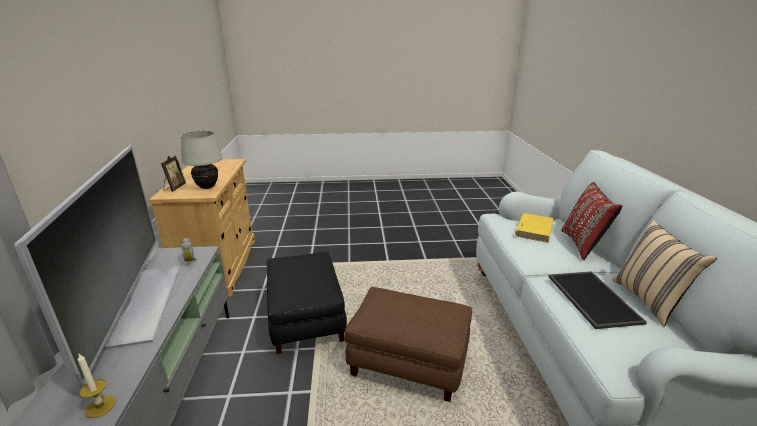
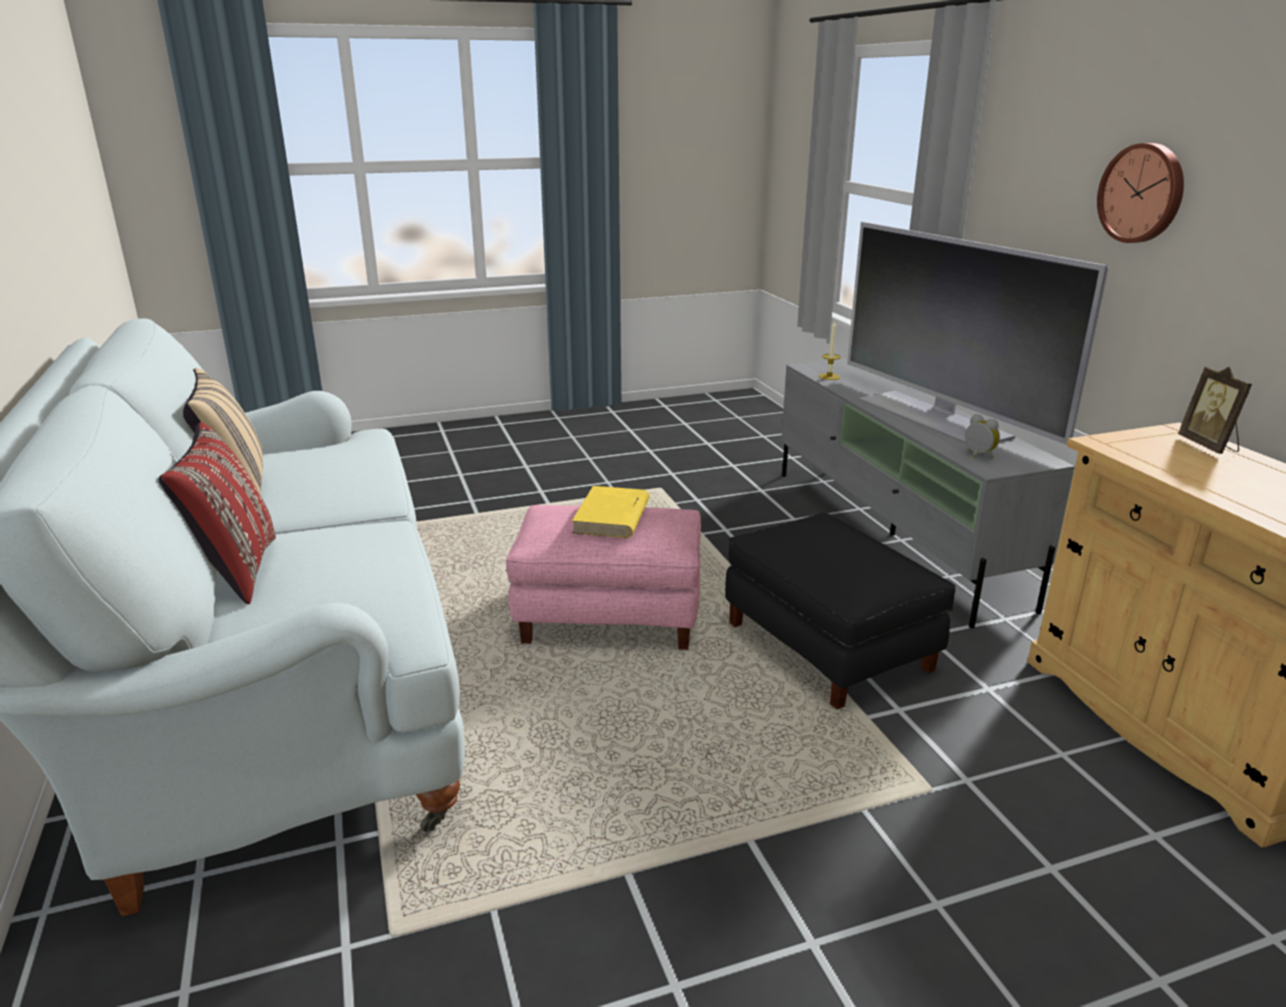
camera: 165 degrees right, 0 degrees up
(81, 110) = (1143, 193): none -> wall clock
(207, 187) = (1148, 455): white table lamp -> none
(407, 362) = (611, 614): brown ottoman -> pink ottoman
(534, 229) = (327, 590): yellow book -> yellow book (612, 517)
(590, 298) = (331, 477): tray -> none

